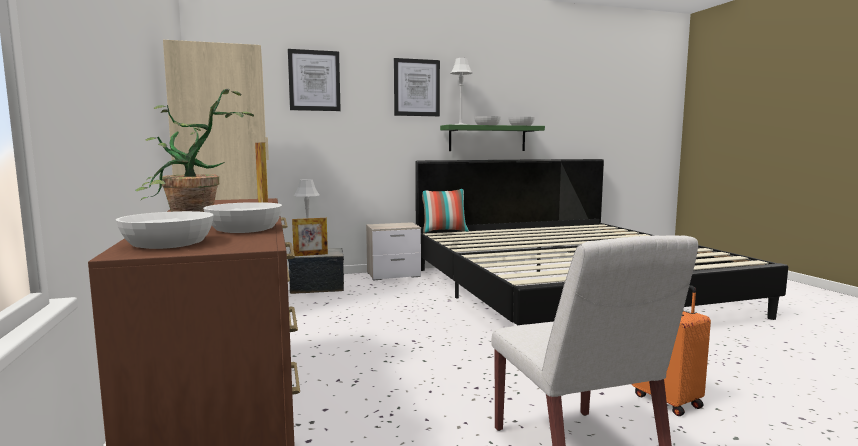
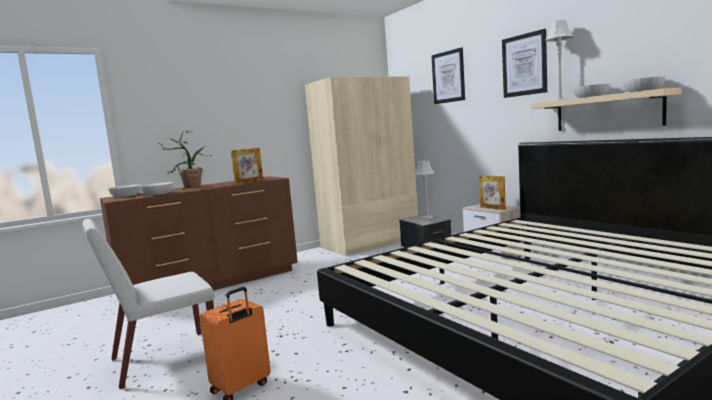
camera: 75 degrees right, 0 degrees up
(310, 255) = (413, 220): picture frame -> picture frame (492, 208)
(444, 231) = (541, 221): pillow -> none
(487, 138) = (607, 112): green shelf -> beige shelf

